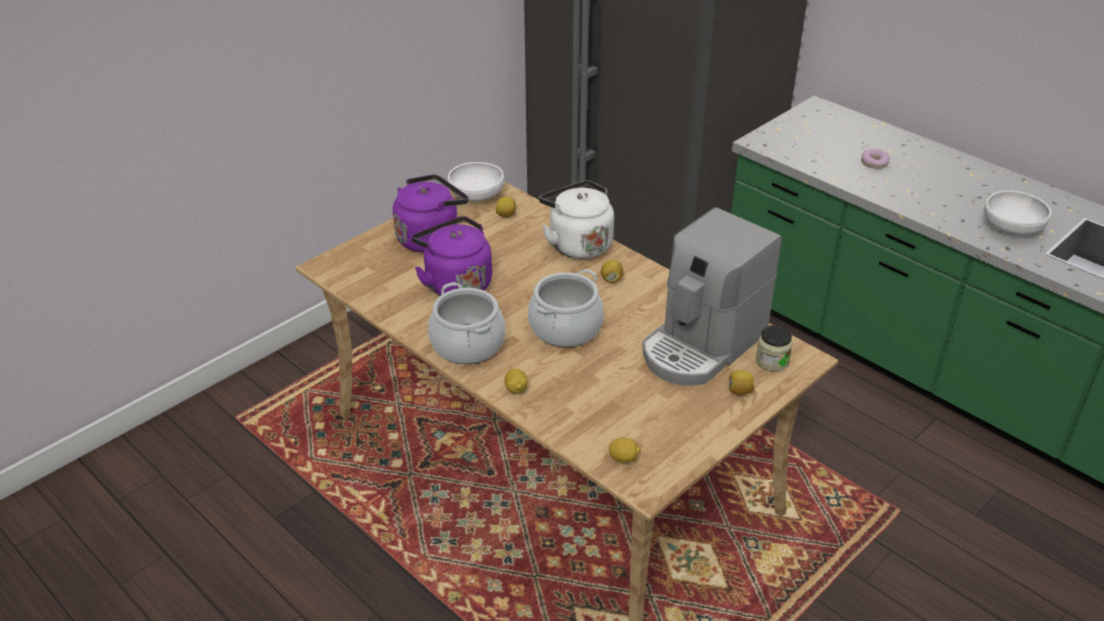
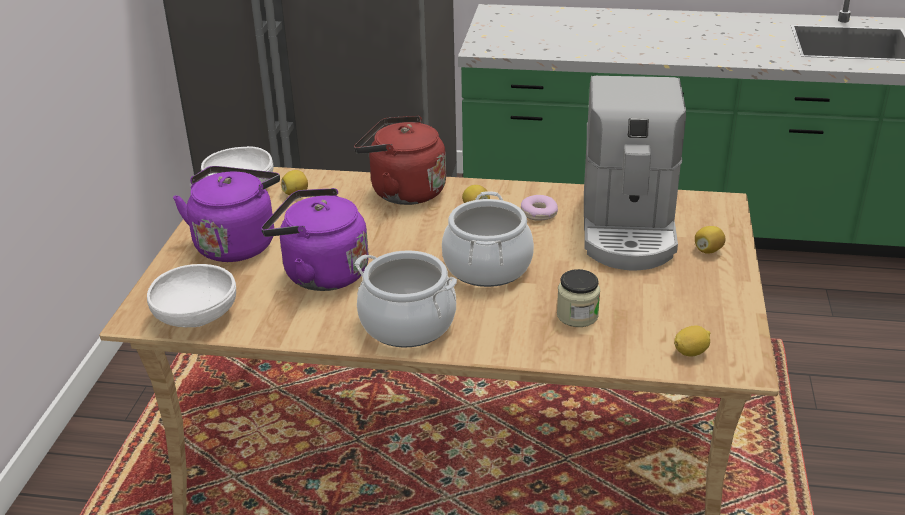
camera: 35 degrees left, 5 degrees down
(516, 389) = (511, 341): lemon -> none
(577, 244) = (403, 191): white kettle -> red kettle
(772, 361) = (700, 216): jar -> jar (577, 315)
(874, 163) = (595, 36): donut -> donut (539, 213)
(1012, 228) = (755, 47): white bowl -> white bowl (196, 316)

